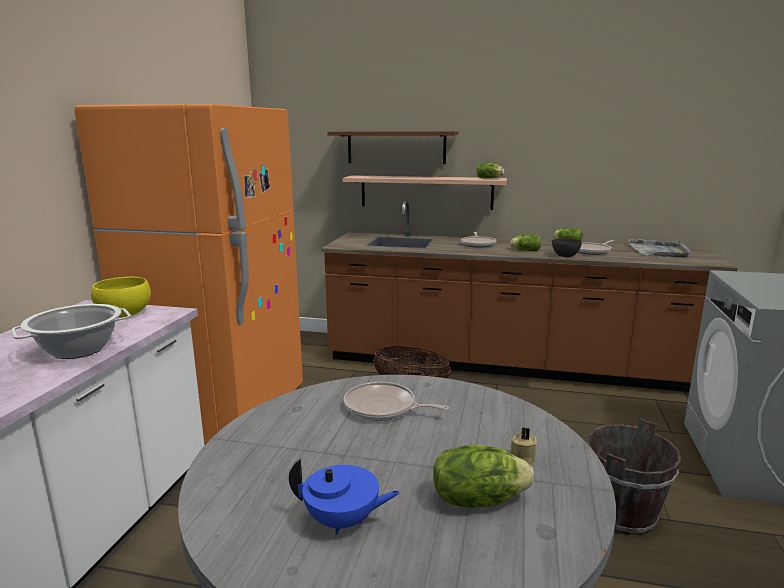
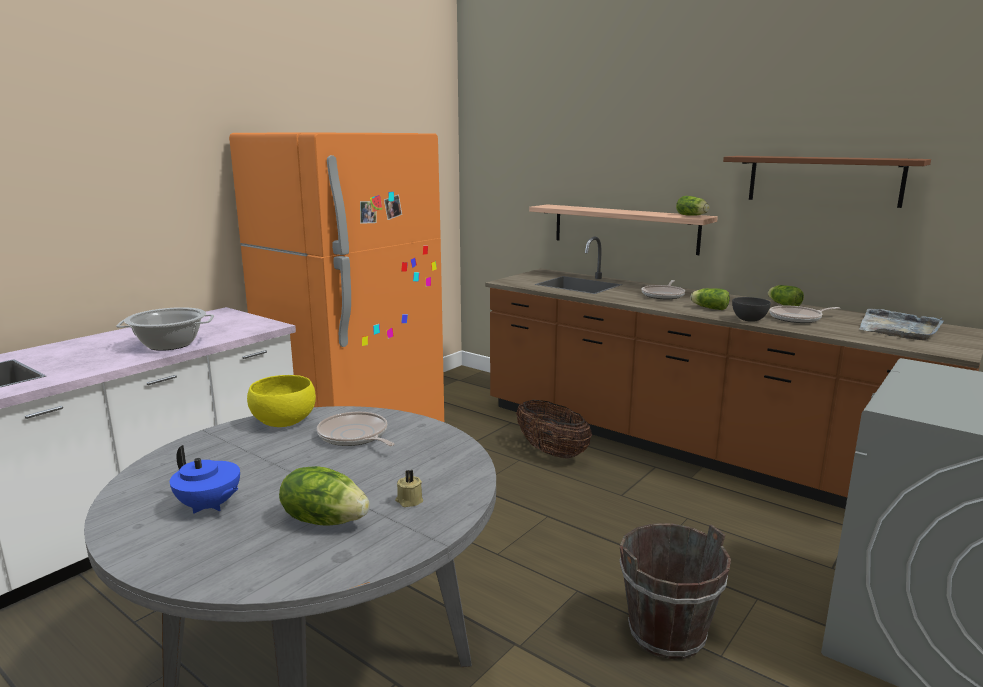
camera: 25 degrees right, 0 degrees up
(124, 313) = (237, 321): yellow bowl -> yellow bowl (284, 421)
(396, 147) = (594, 174): brown shelf -> brown shelf (823, 180)

